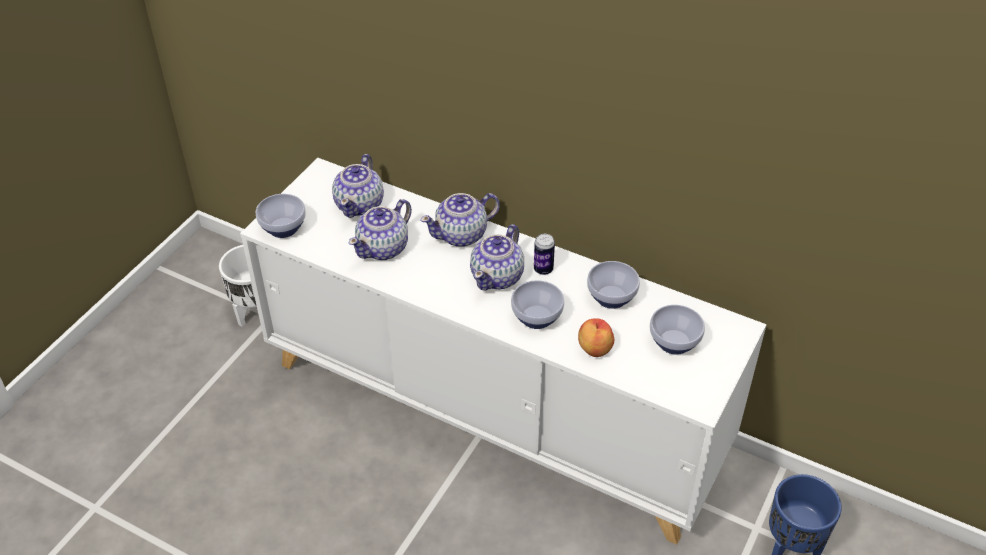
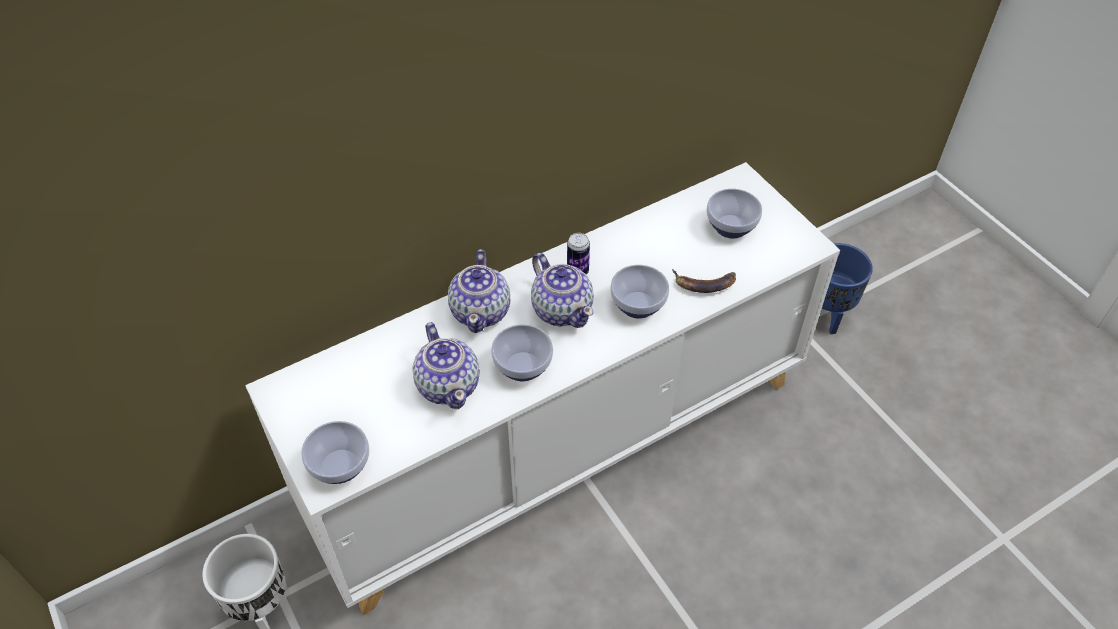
camera: 60 degrees left, 5 degrees up
(360, 205) = (362, 377): teapot -> none
(594, 349) = (704, 283): apple -> banana
(611, 299) = (650, 242): bowl -> bowl (524, 367)

